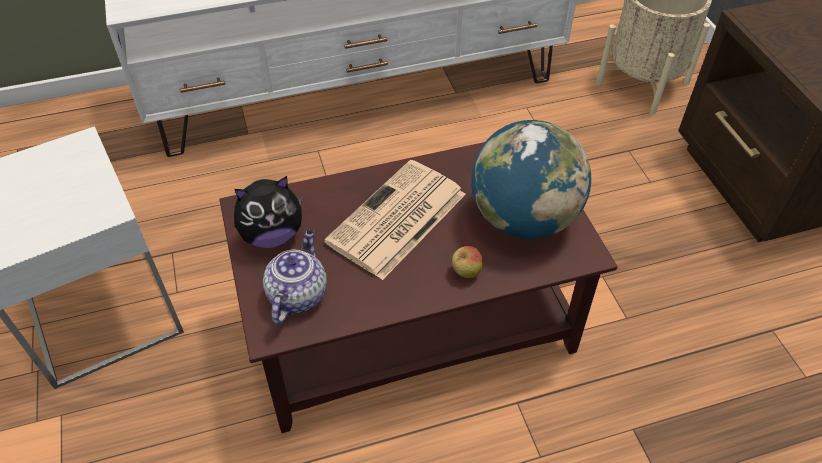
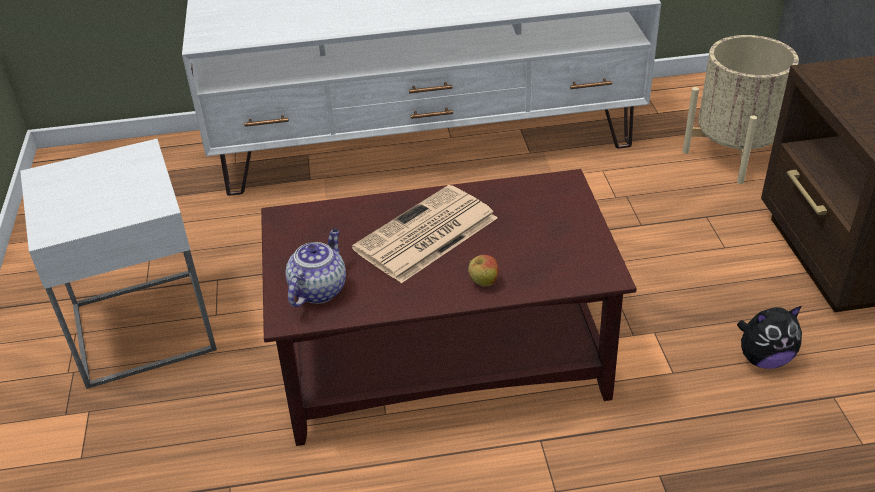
camera: 10 degrees right, 10 degrees down
(272, 235) = (304, 240): plush toy -> plush toy (763, 358)
(523, 218) = (550, 241): globe -> none

